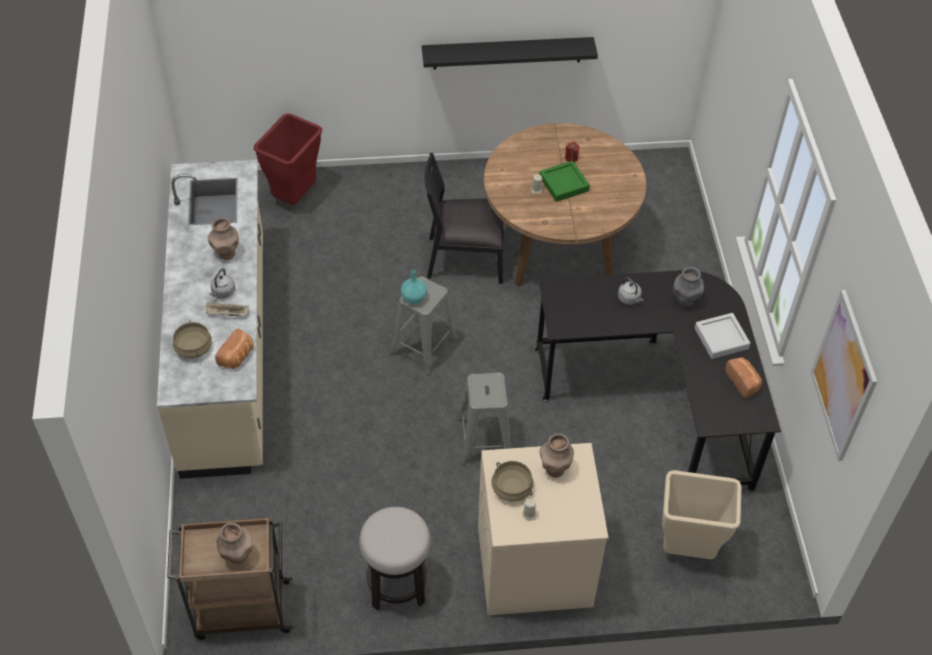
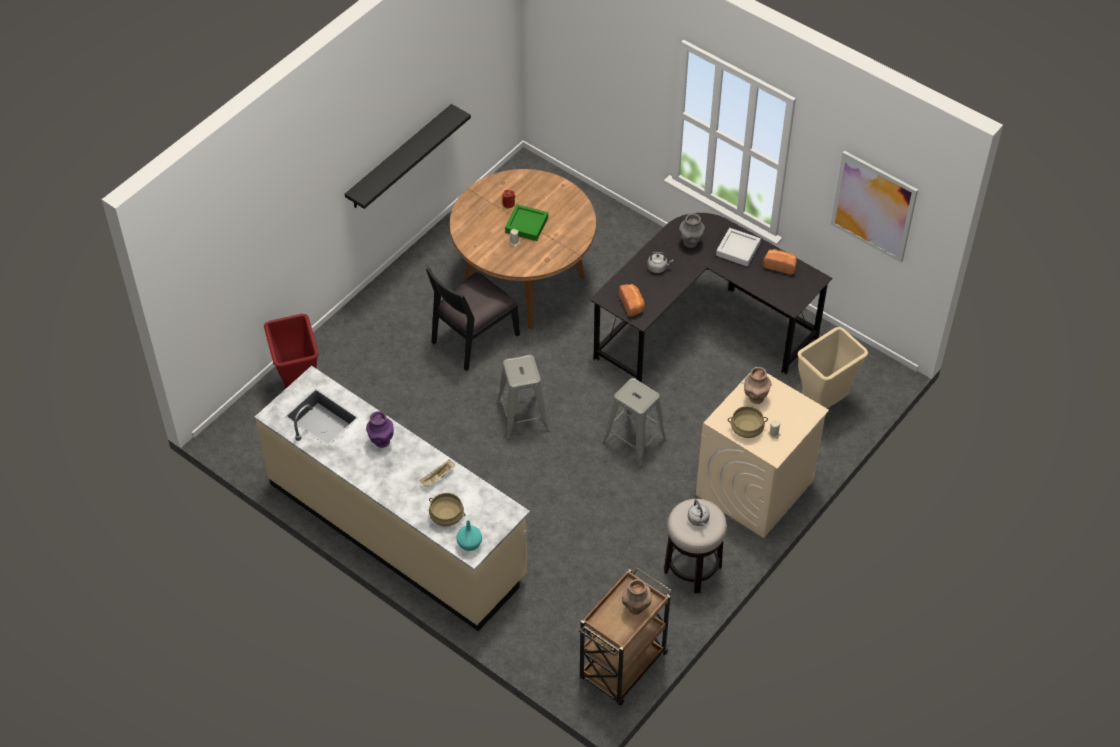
camera: 45 degrees left, 0 degrees up
(222, 292) = (415, 467): grey kettle -> grey kettle (698, 520)
(226, 253) = (381, 442): brown vase -> purple vase
(237, 356) = (482, 497): bread -> bread (632, 305)
(414, 298) = (518, 377): turquoise vase -> turquoise vase (469, 544)

